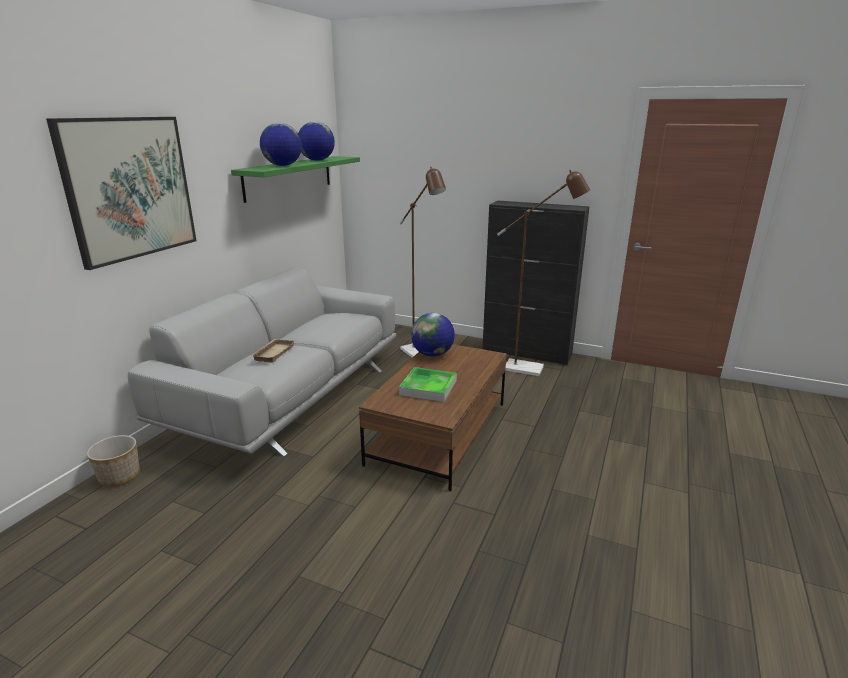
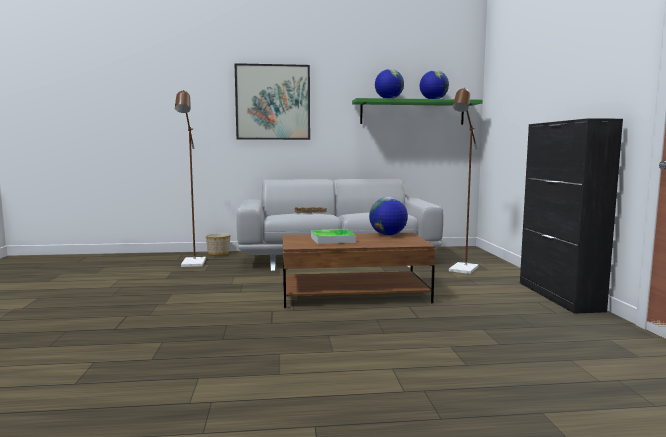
camera: 60 degrees right, 15 degrees down
(531, 369) = (525, 302): brown floor lamp -> brown floor lamp (193, 264)

